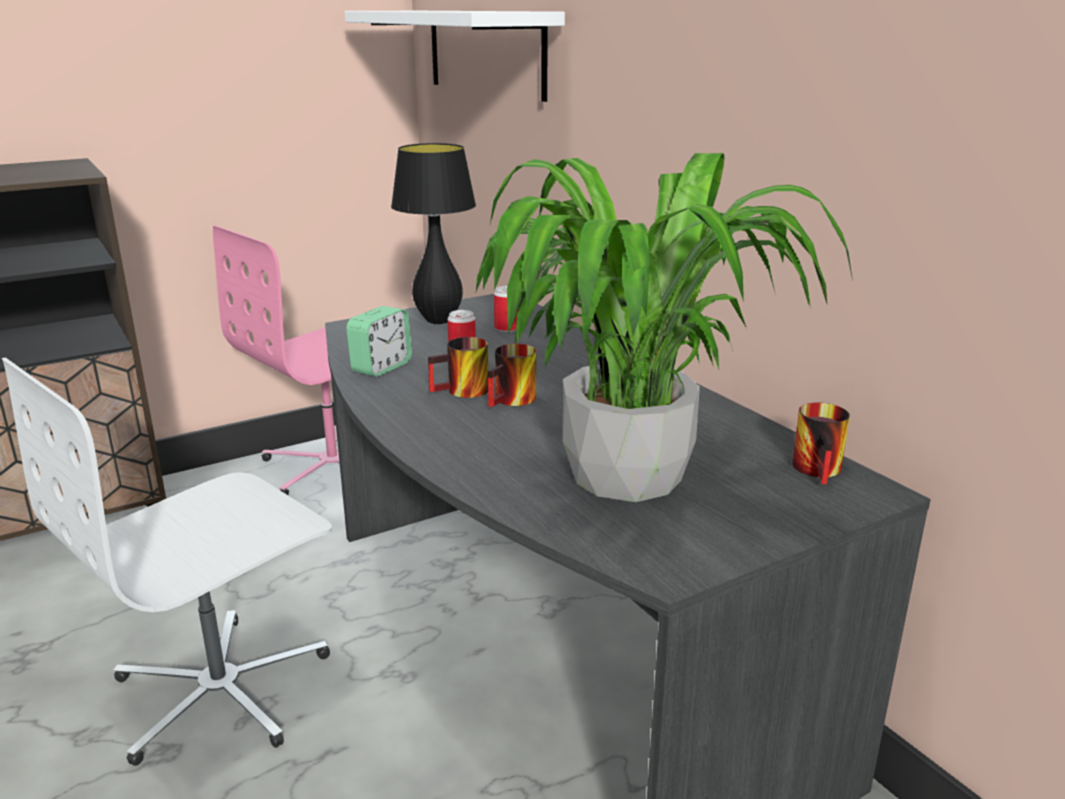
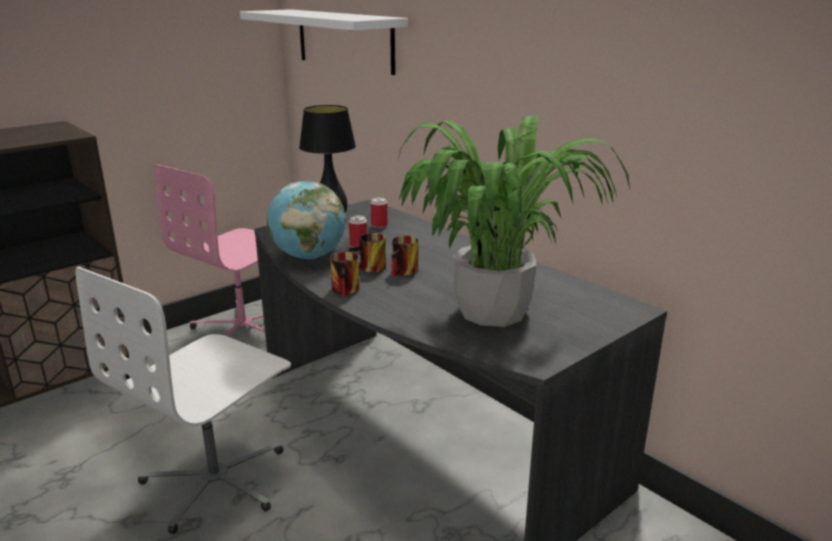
camera: 10 degrees left, 0 degrees up
(381, 367) = (309, 256): alarm clock -> globe
(822, 470) = (604, 300): mug -> mug (348, 290)

